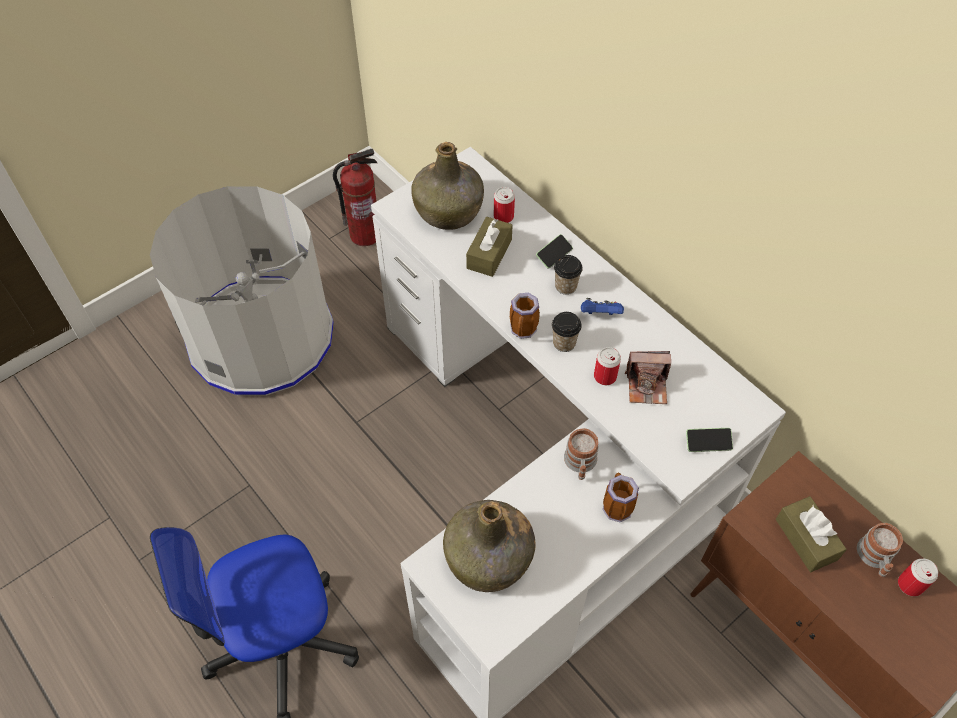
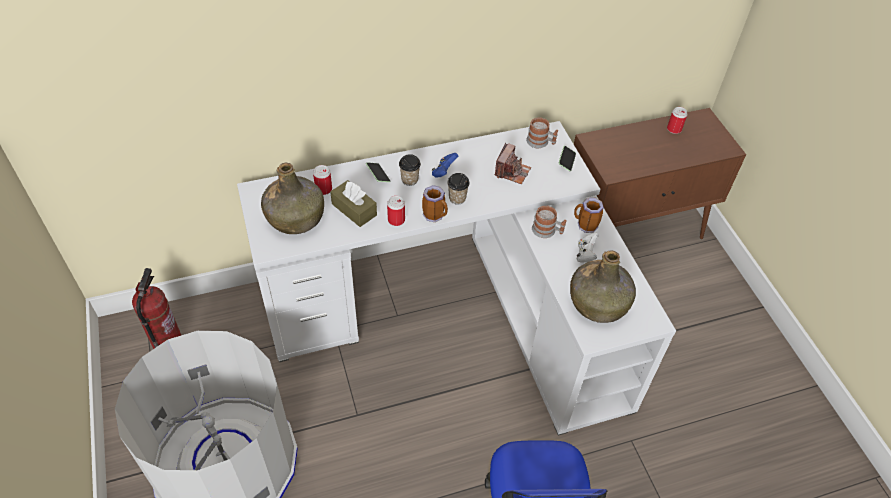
camera: 70 degrees left, 5 degrees down
(564, 520) = (585, 254): none -> white game controller
(605, 376) = (495, 188): can -> can (396, 220)
(806, 539) = (633, 156): brown tissue box -> none
(875, 558) = (654, 135): mug -> mug (540, 142)

